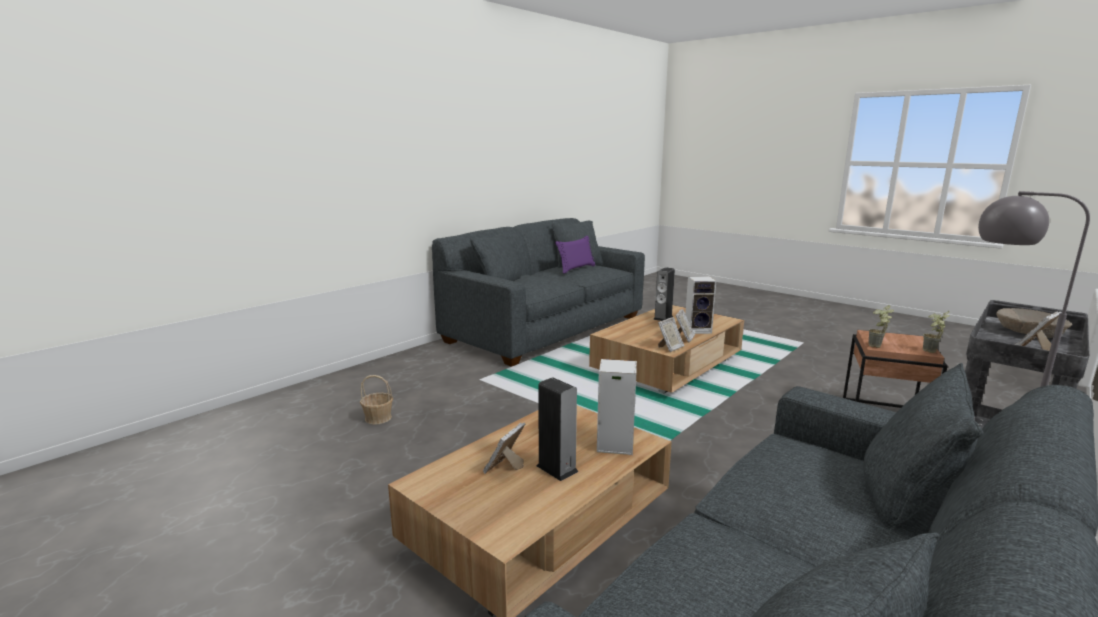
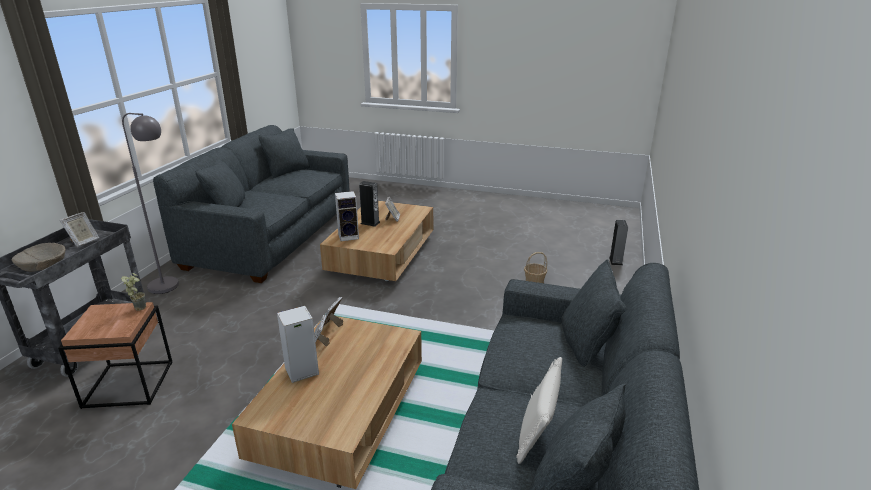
camera: 155 degrees right, 10 degrees up
(575, 269) = (537, 431): purple pillow -> white pillow
(663, 318) = (349, 393): speaker -> speaker (615, 261)
(931, 352) = (94, 309): potted plant -> none

